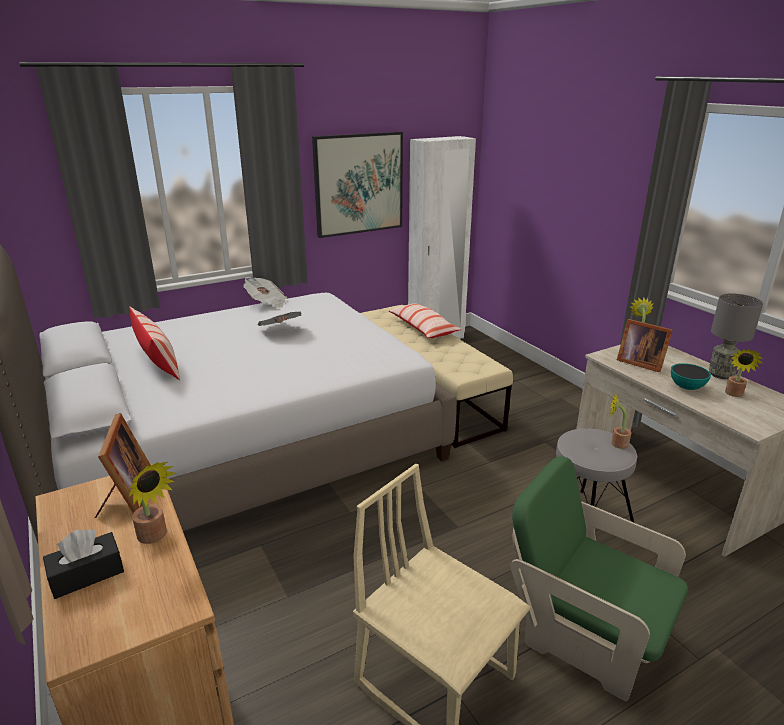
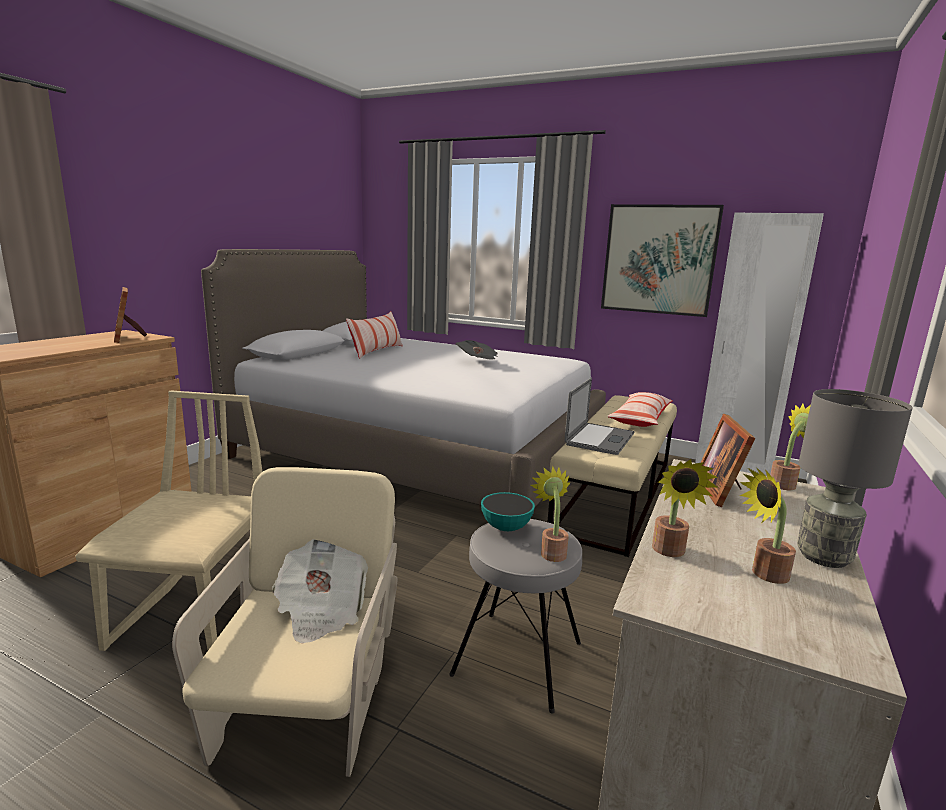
camera: 55 degrees right, 10 degrees down
(87, 574) = (43, 343): black tissue box -> none
(127, 496) = (129, 338): picture frame -> picture frame turned 105 degrees clockwise
(155, 536) = (84, 346): potted plant -> potted plant (670, 552)
(267, 303) = (519, 352): newspaper -> newspaper (321, 610)
(448, 358) = (600, 439): none -> laptop
(584, 634) = (306, 704): green armchair -> beige armchair
(686, 387) = (706, 531): bowl -> bowl (506, 528)

